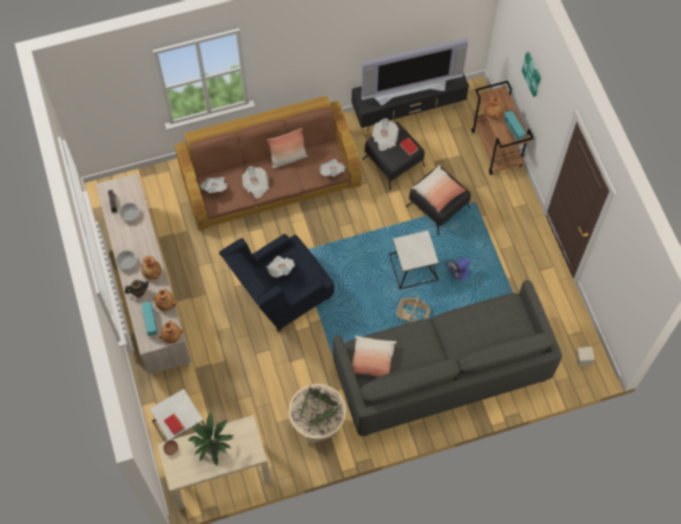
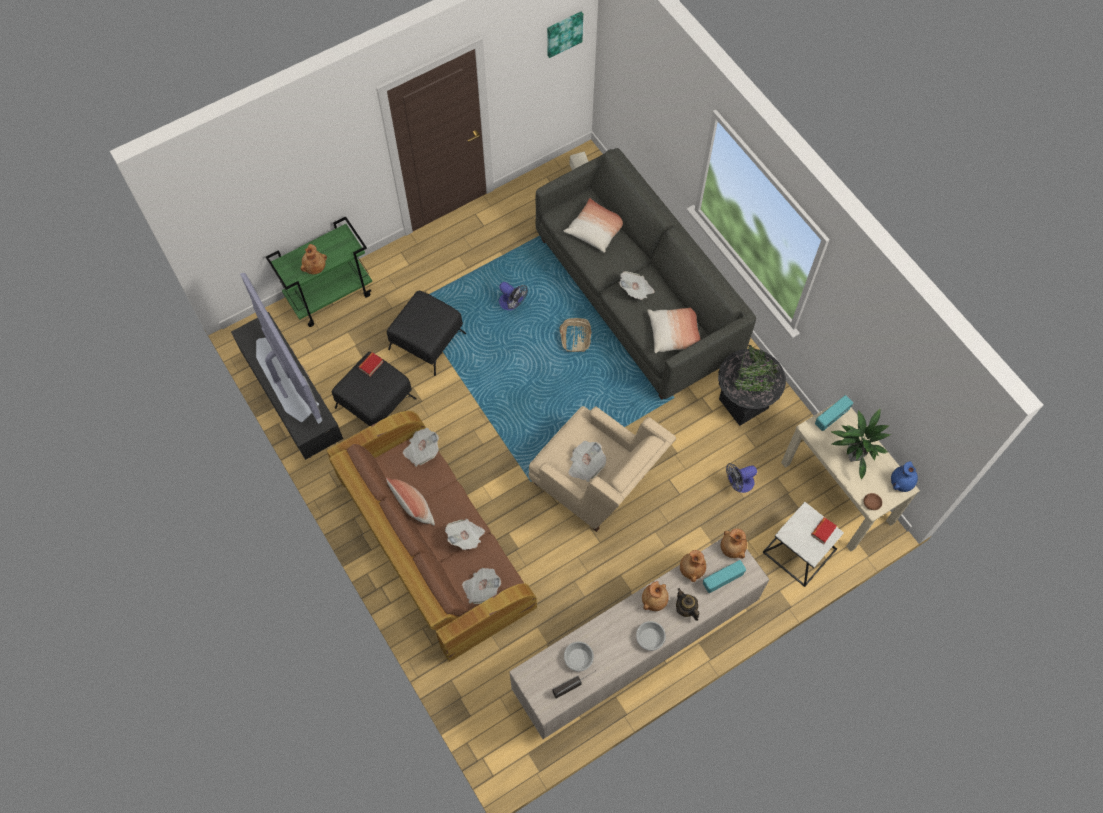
camera: 105 degrees left, 0 degrees up
(180, 478) = (901, 483): none -> blue vase
(249, 400) = (738, 484): none -> fan
(280, 296) = (597, 485): blue armchair -> beige armchair
(318, 426) = (743, 403): beige planter -> black planter
(384, 139) = (364, 395): newspaper -> newspaper (636, 290)
(413, 267) = (515, 350): side table -> none
(438, 192) = (428, 320): pillow -> pillow (596, 230)
(496, 148) = (330, 295): brown cart -> green cart
(513, 130) = (335, 242): radio -> radio (831, 418)
(532, 74) = (293, 183): picture -> picture (563, 33)

